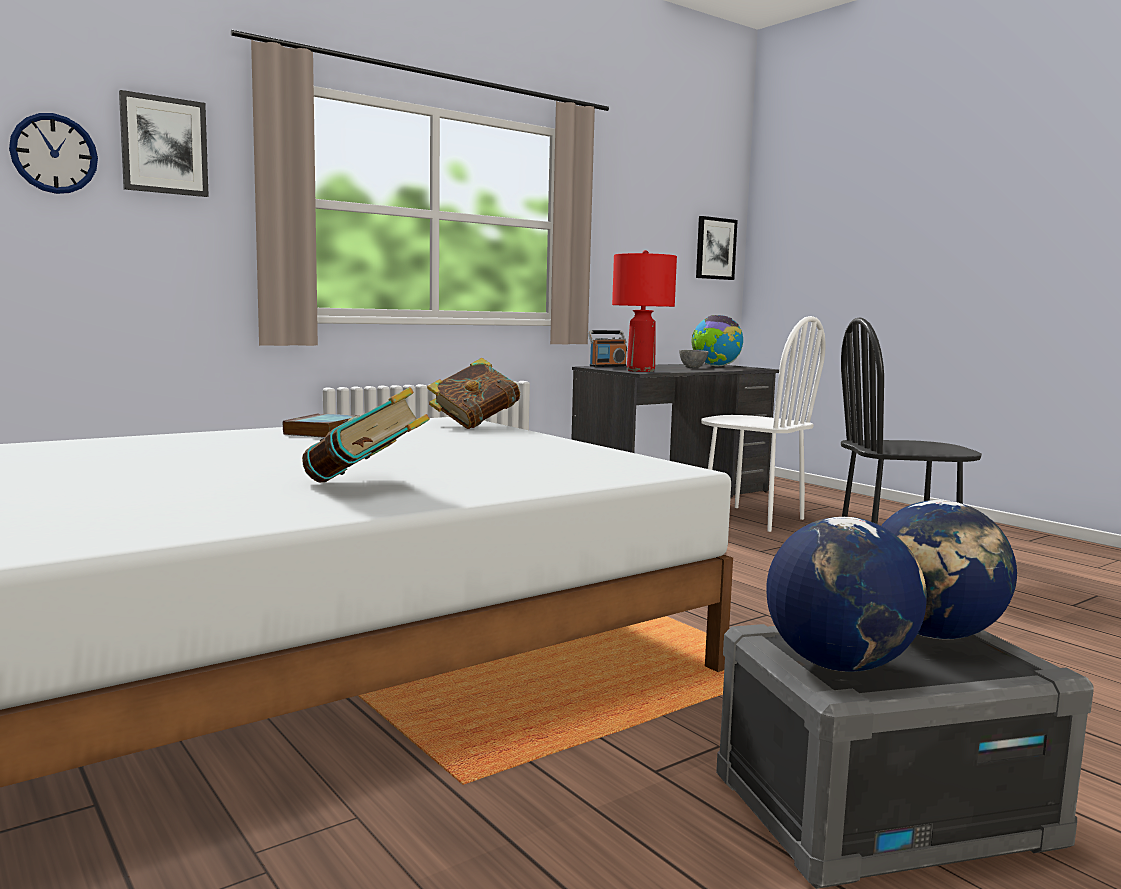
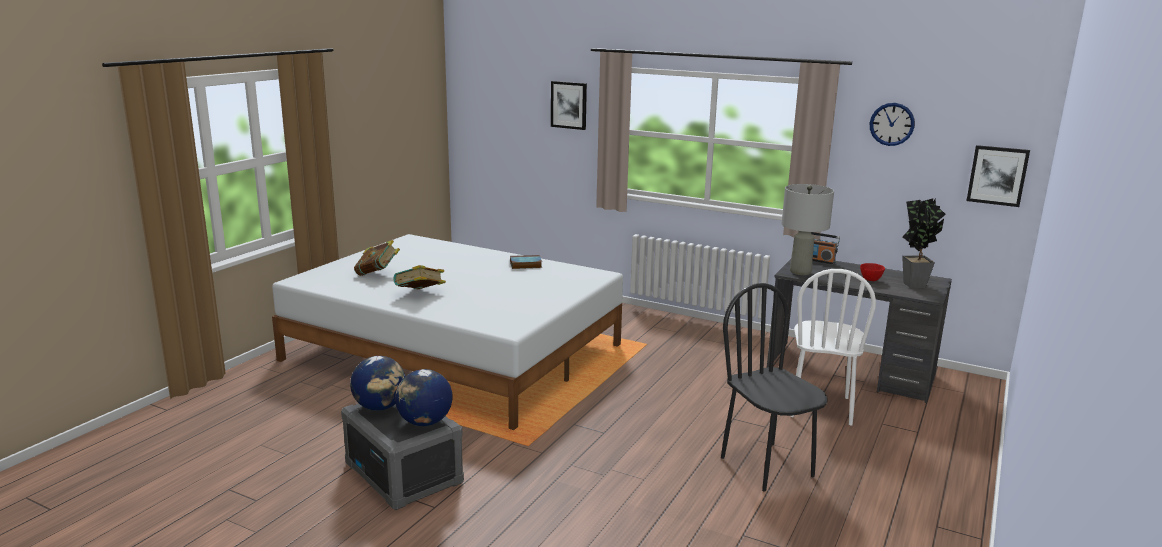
camera: 65 degrees right, 10 degrees up
(54, 153) = (528, 111): wall clock -> wall clock (892, 124)
(474, 425) = (588, 280): book -> book (377, 274)
(640, 370) = (800, 272): red table lamp -> grey table lamp
(693, 368) = (871, 280): grey bowl -> red bowl
(716, 366) = (914, 283): globe -> potted plant

